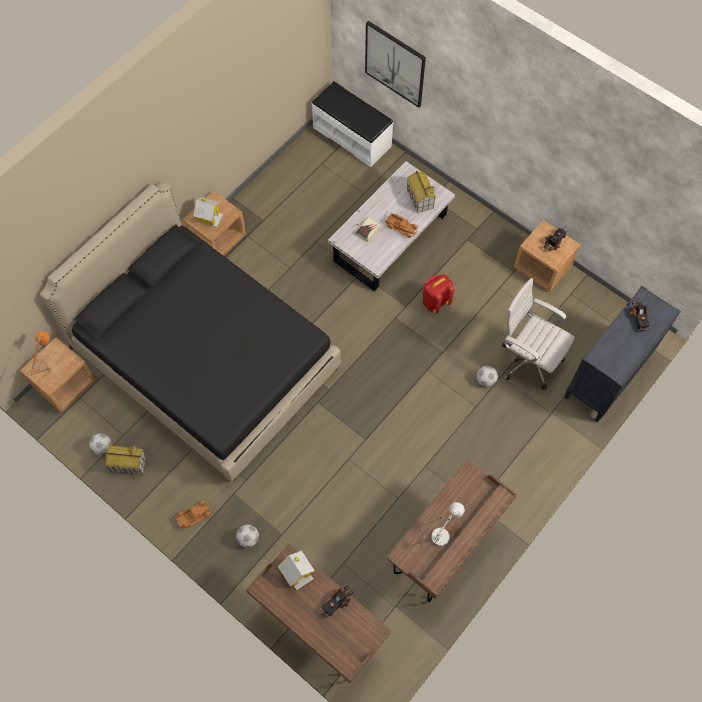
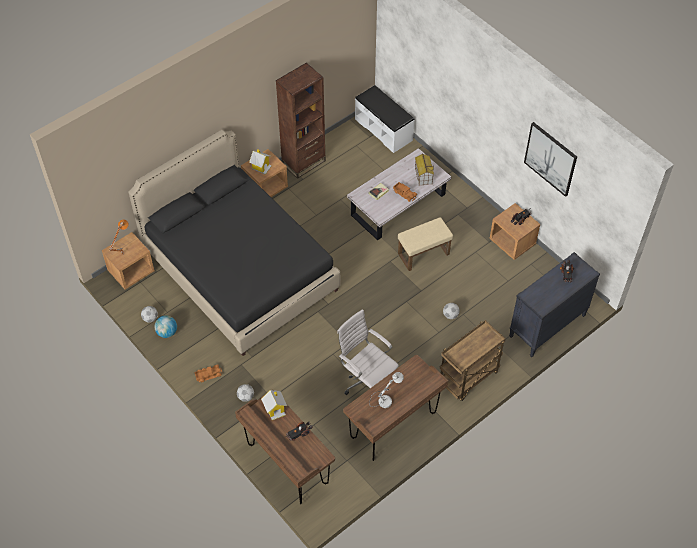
camera: 10 degrees right, 10 degrees down
(128, 464) = (167, 332): toy house -> globe
(260, 197) = (303, 162): none -> brown bookcase
(395, 64) = (417, 72): picture -> picture (550, 159)
(435, 302) = (423, 254): red backpack -> beige ottoman
(525, 464) = (468, 378): none -> brown cart
(527, 359) = (486, 305): white office chair -> white office chair (366, 381)

